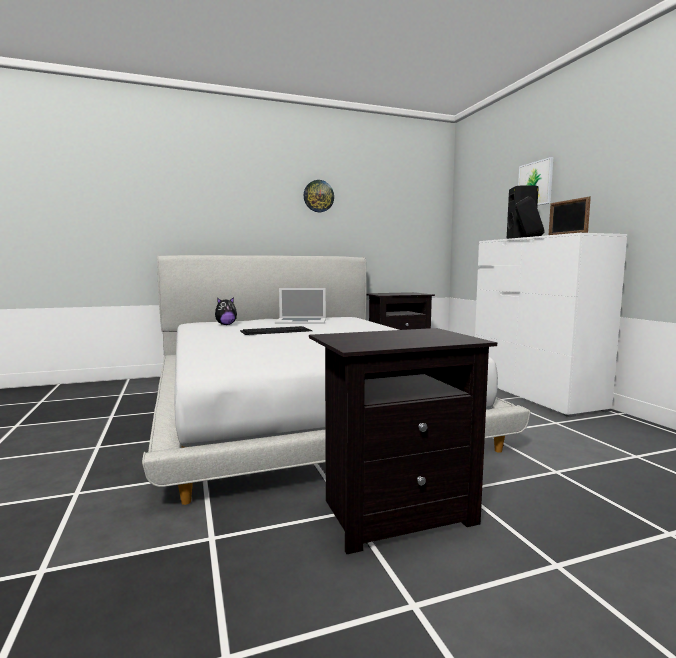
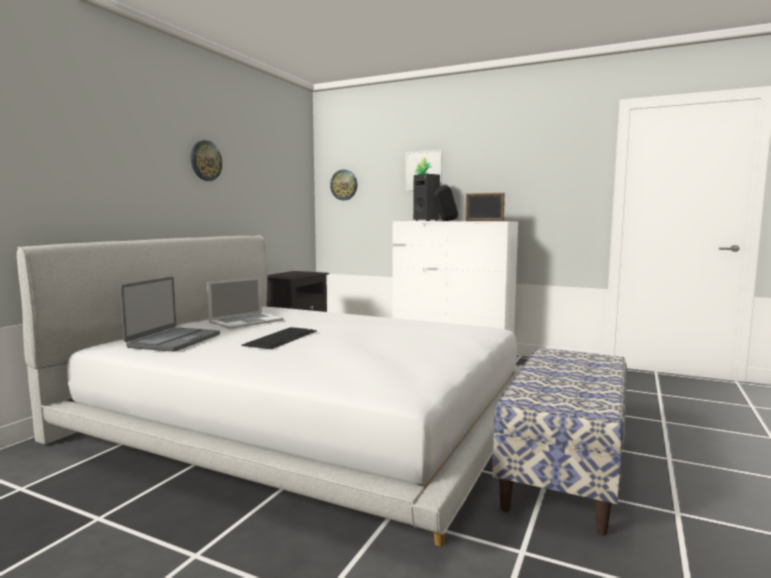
camera: 45 degrees left, 0 degrees up
(226, 325) = (173, 341): plush toy -> laptop
(395, 512) = (563, 470): black nightstand -> bench
(471, 210) = (344, 185): none -> wall clock

